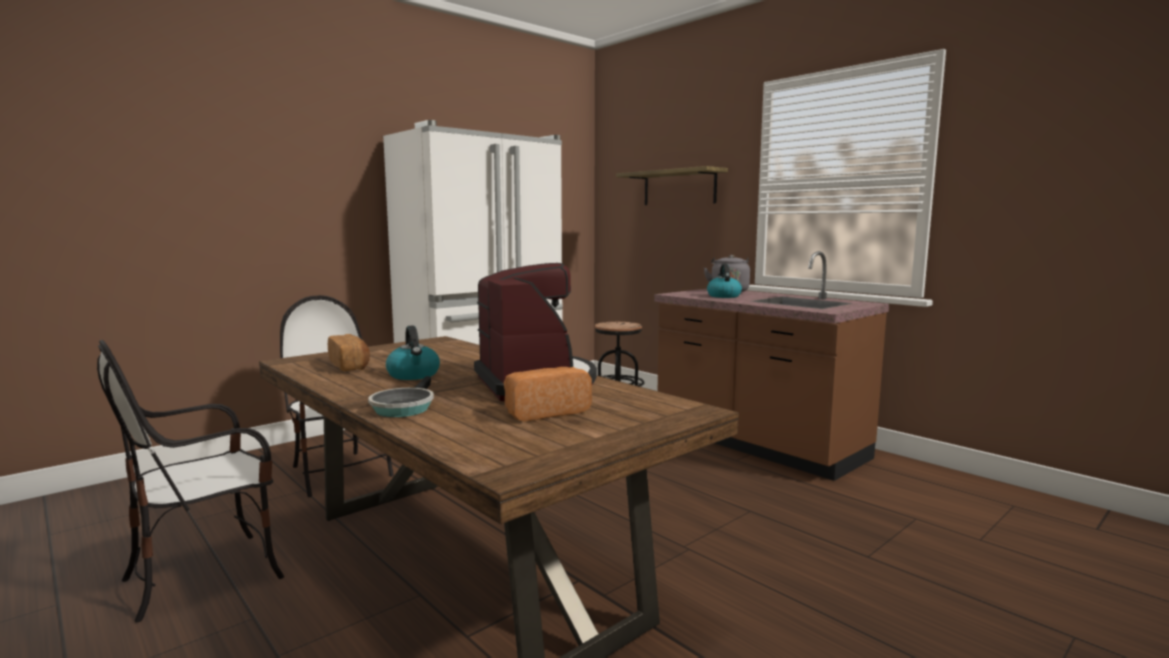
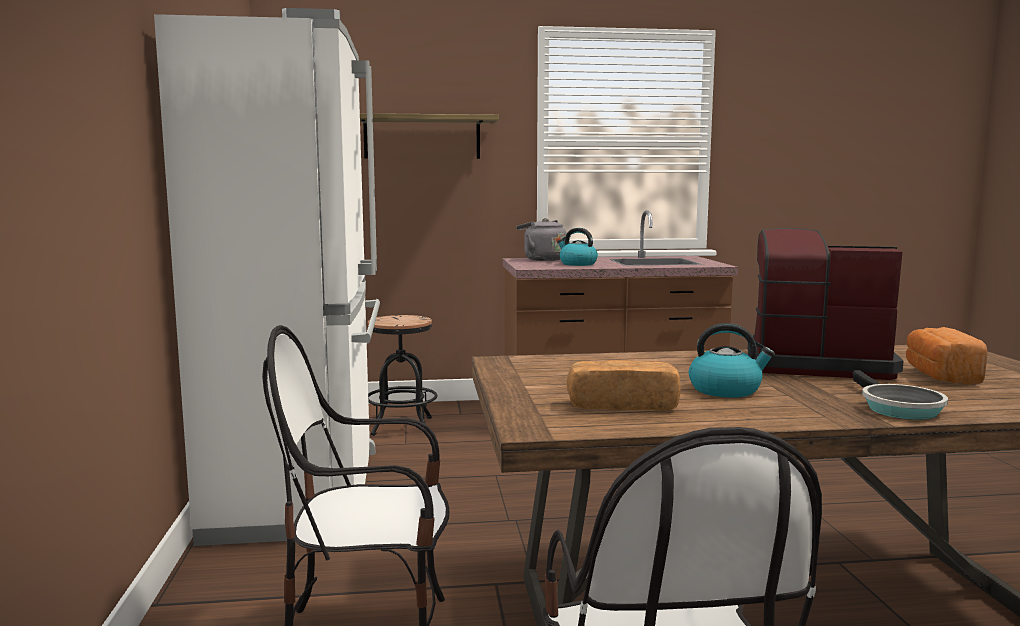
camera: 55 degrees left, 0 degrees up
(403, 407) = (897, 408): frying pan -> frying pan turned 45 degrees clockwise

